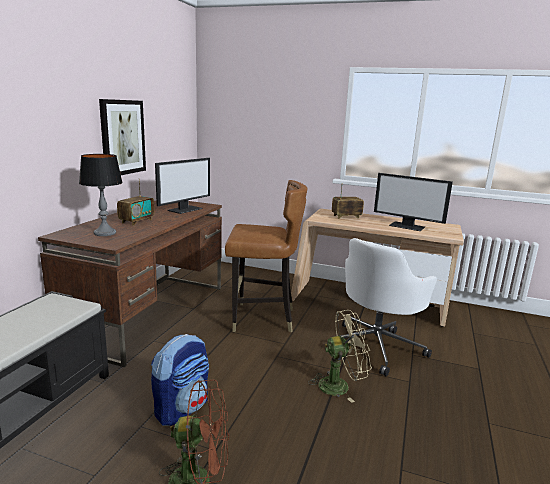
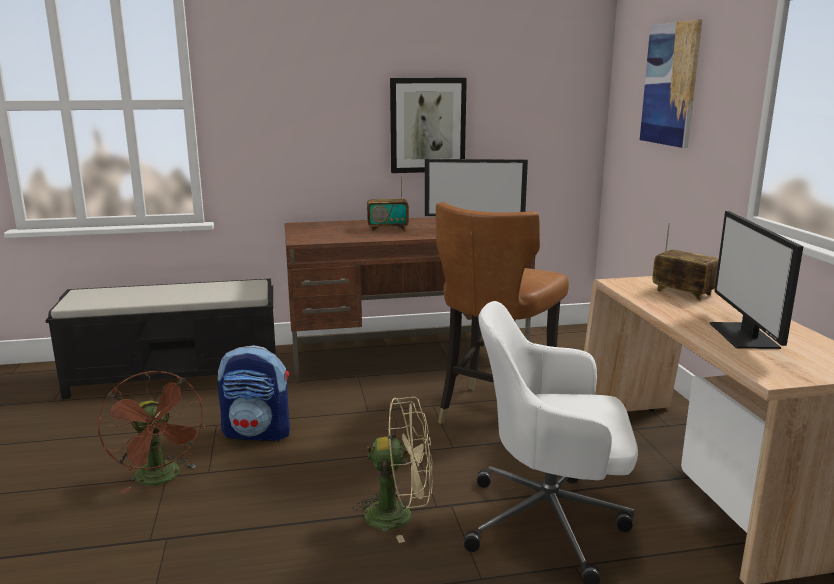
camera: 60 degrees right, 0 degrees up
(104, 233) = (329, 231): table lamp -> none
(262, 319) = (493, 413): brown chair -> brown chair turned 60 degrees clockwise
(264, 109) = (670, 84): none -> picture
(340, 385) = (399, 515): beige fan -> beige fan turned 45 degrees counterclockwise

